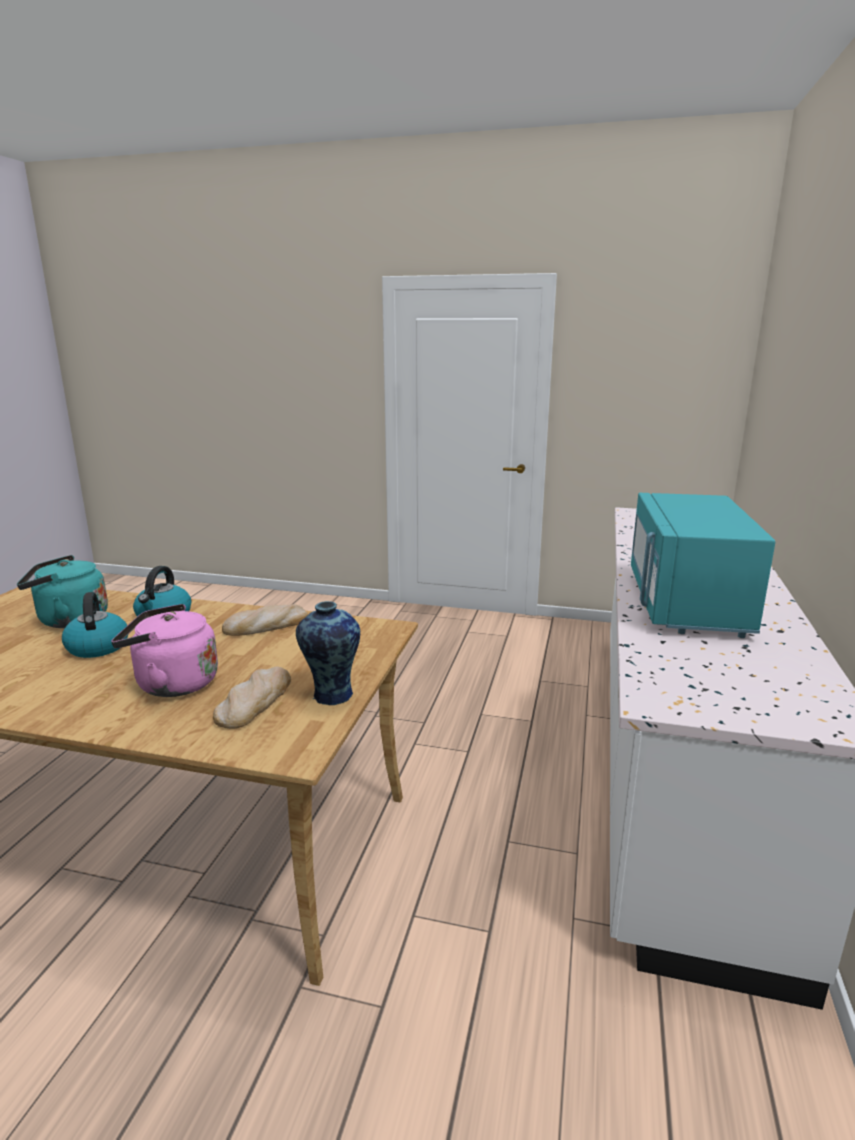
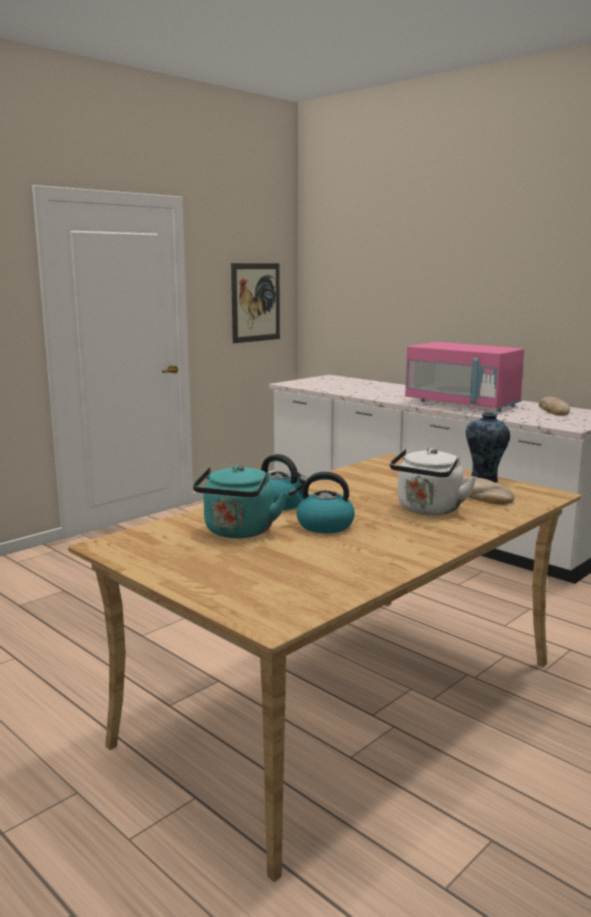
camera: 60 degrees left, 5 degrees down
(172, 684) = (428, 510): pink kettle -> white kettle
(266, 625) = (347, 481): bread -> bread (554, 410)
(662, 403) = (255, 302): none -> picture
(685, 604) = (462, 404): turquoise microwave -> pink microwave

